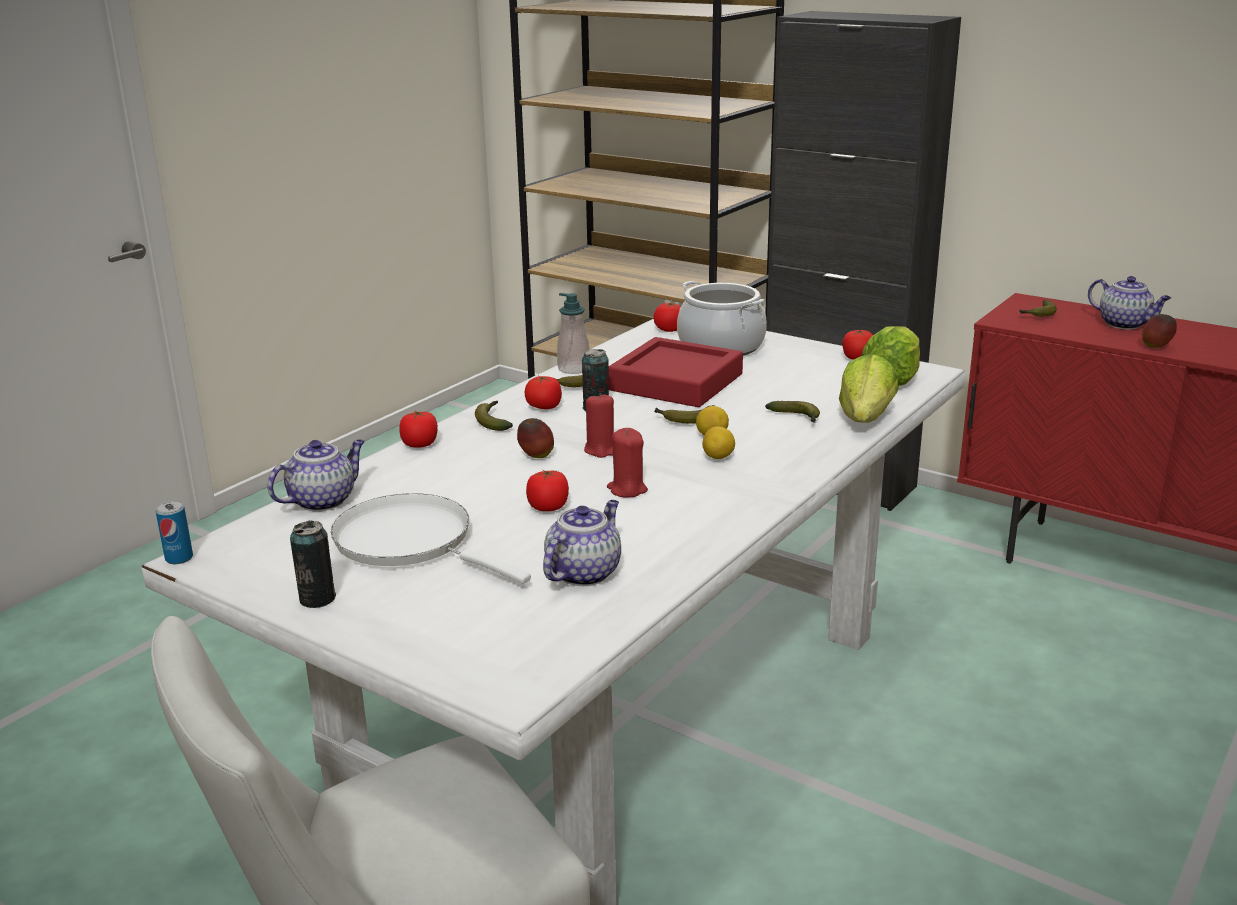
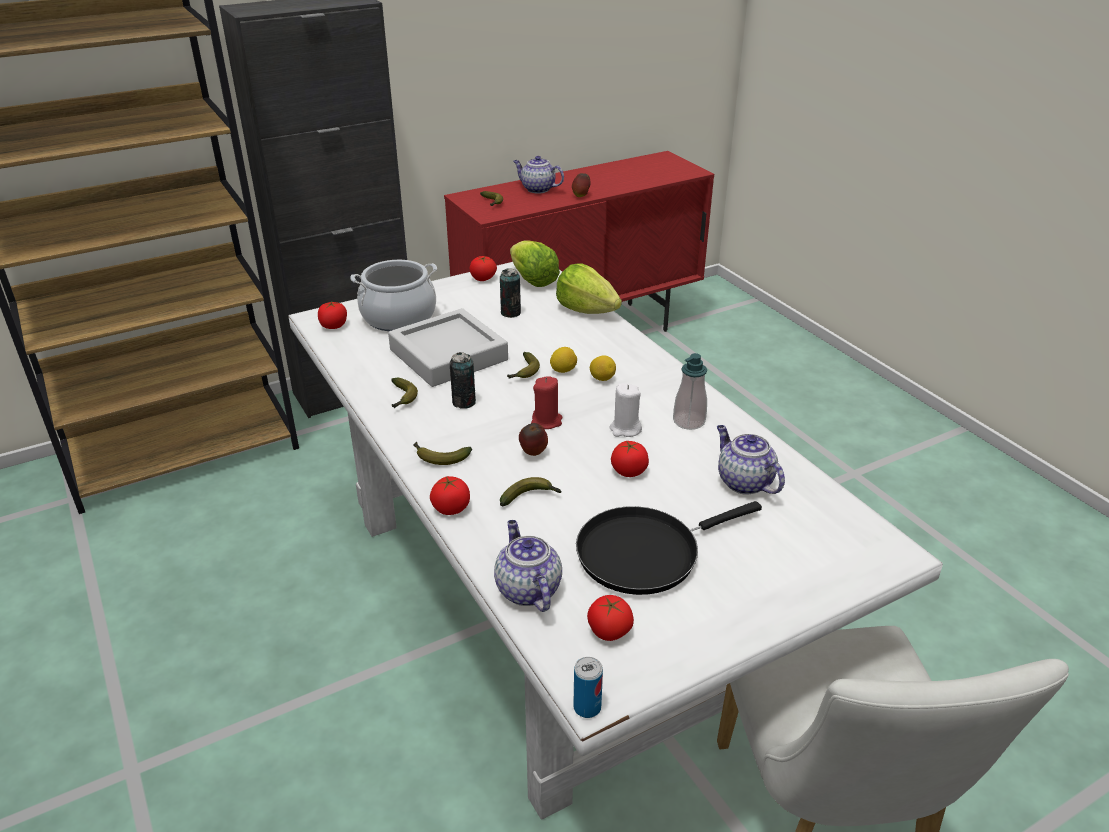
camera: 65 degrees left, 10 degrees up
(317, 599) = (717, 624): can -> can (510, 313)
(411, 542) = (645, 553): white frying pan -> black frying pan
(544, 407) = (434, 425): tomato -> tomato (609, 631)
(574, 369) = (366, 390): soap dispenser -> soap dispenser (689, 421)
(627, 489) = (625, 429): red candle -> white candle
(676, 382) = (448, 355): red tray -> grey tray
(797, 418) = (563, 331): banana -> banana (530, 497)
(1125, 324) = (537, 189): teapot -> teapot turned 135 degrees counterclockwise

